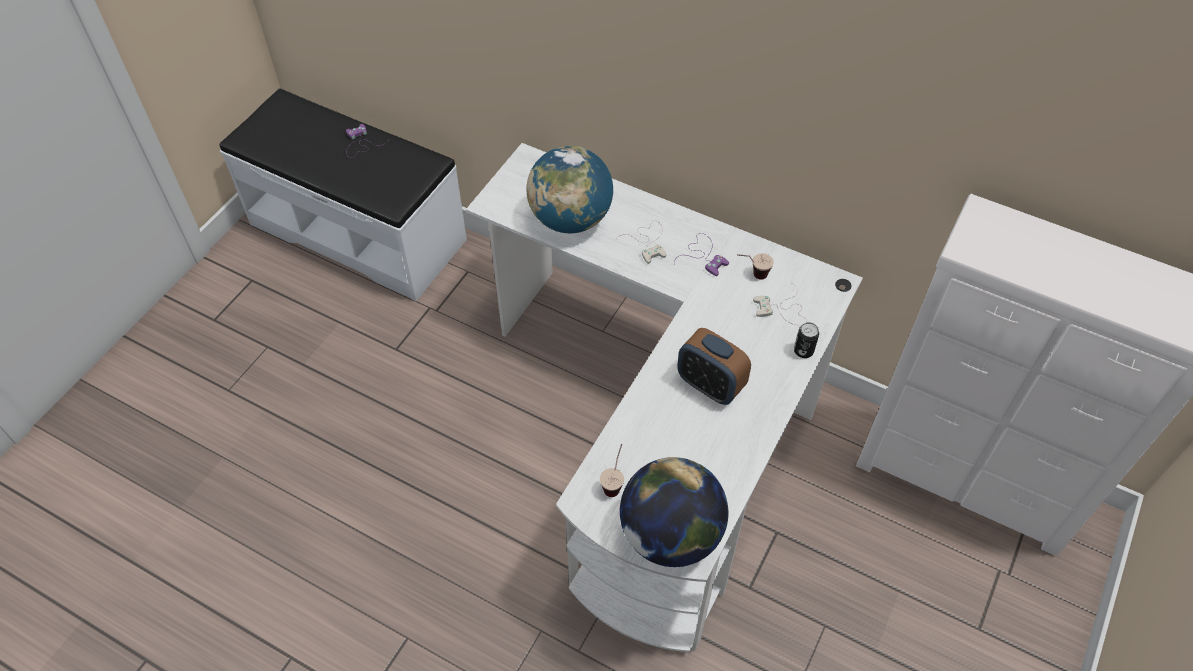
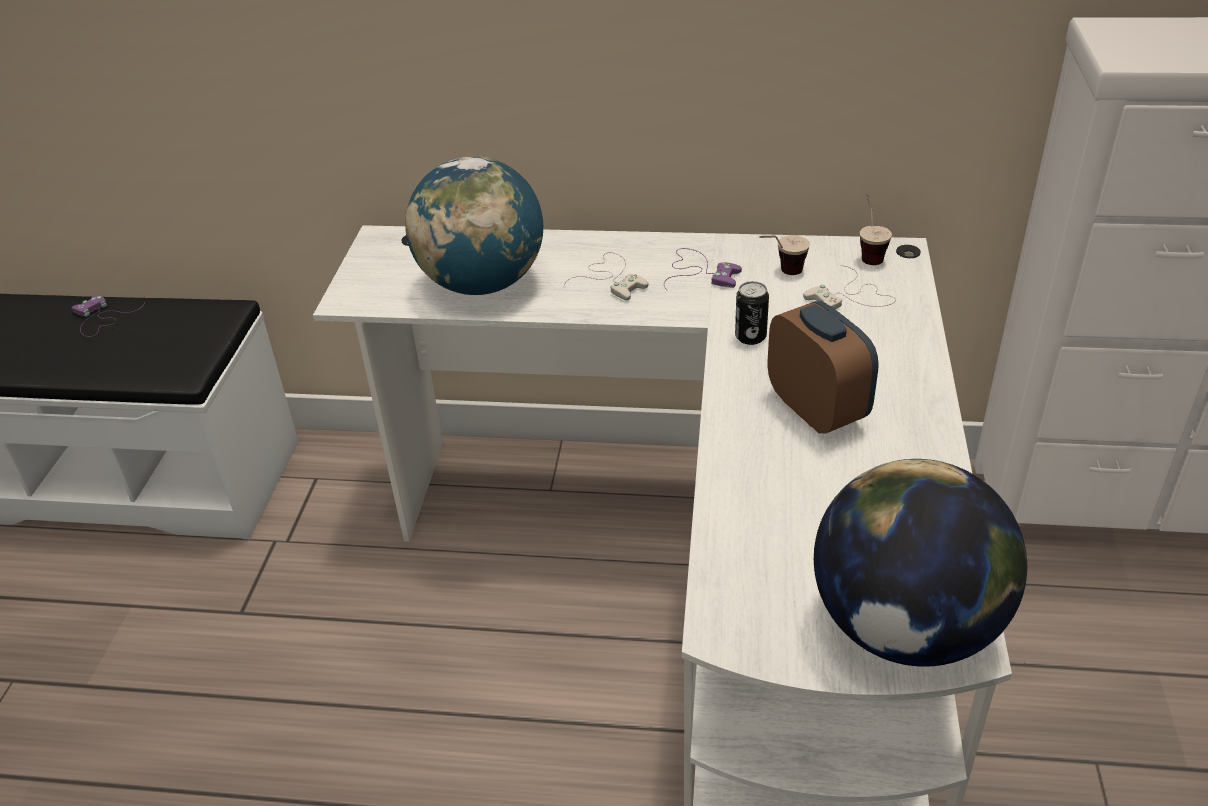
camera: 20 degrees left, 15 degrees down
(614, 481) = (759, 583): cup -> cup (869, 253)
(710, 385) = (817, 410): alarm clock -> alarm clock turned 135 degrees counterclockwise
(803, 351) = (915, 332): can -> can (750, 337)

